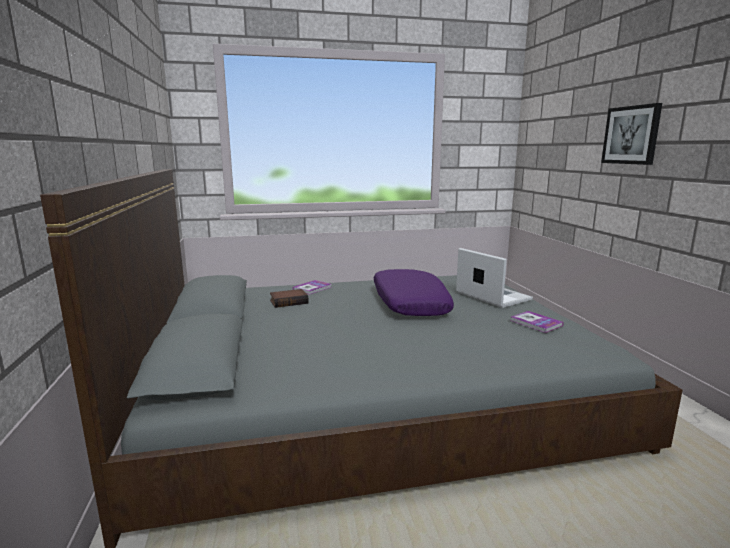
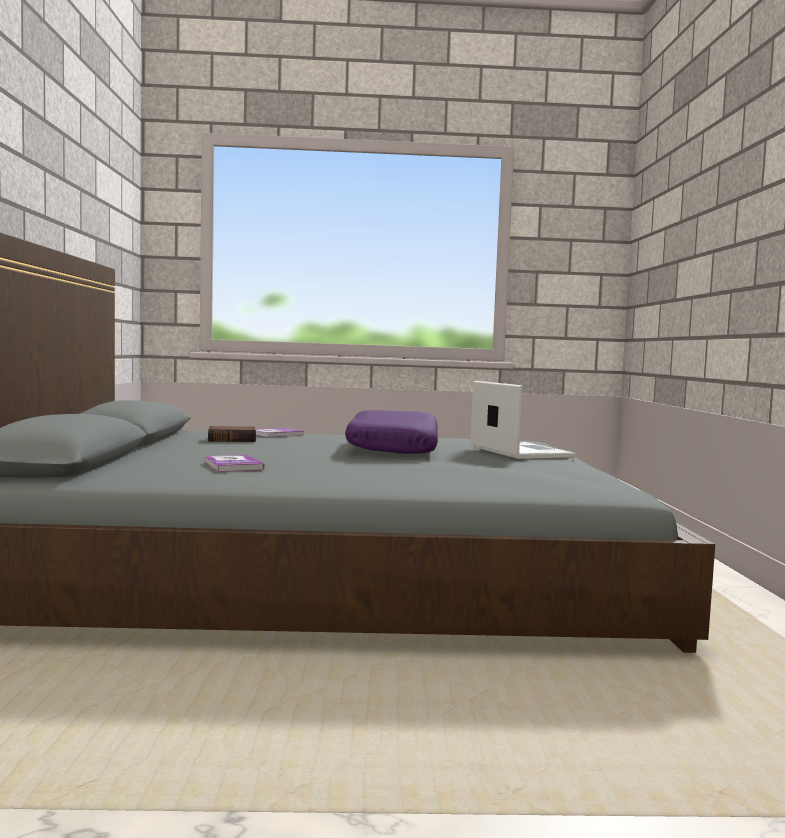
camera: 10 degrees right, 10 degrees down
(536, 323) = (546, 468): book -> book (233, 466)
(631, 135) = (737, 232): picture -> none

